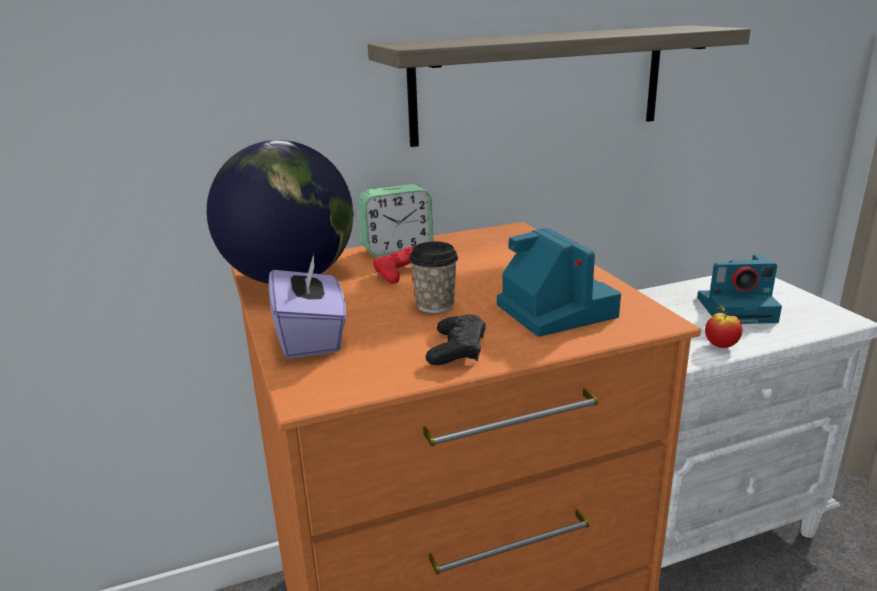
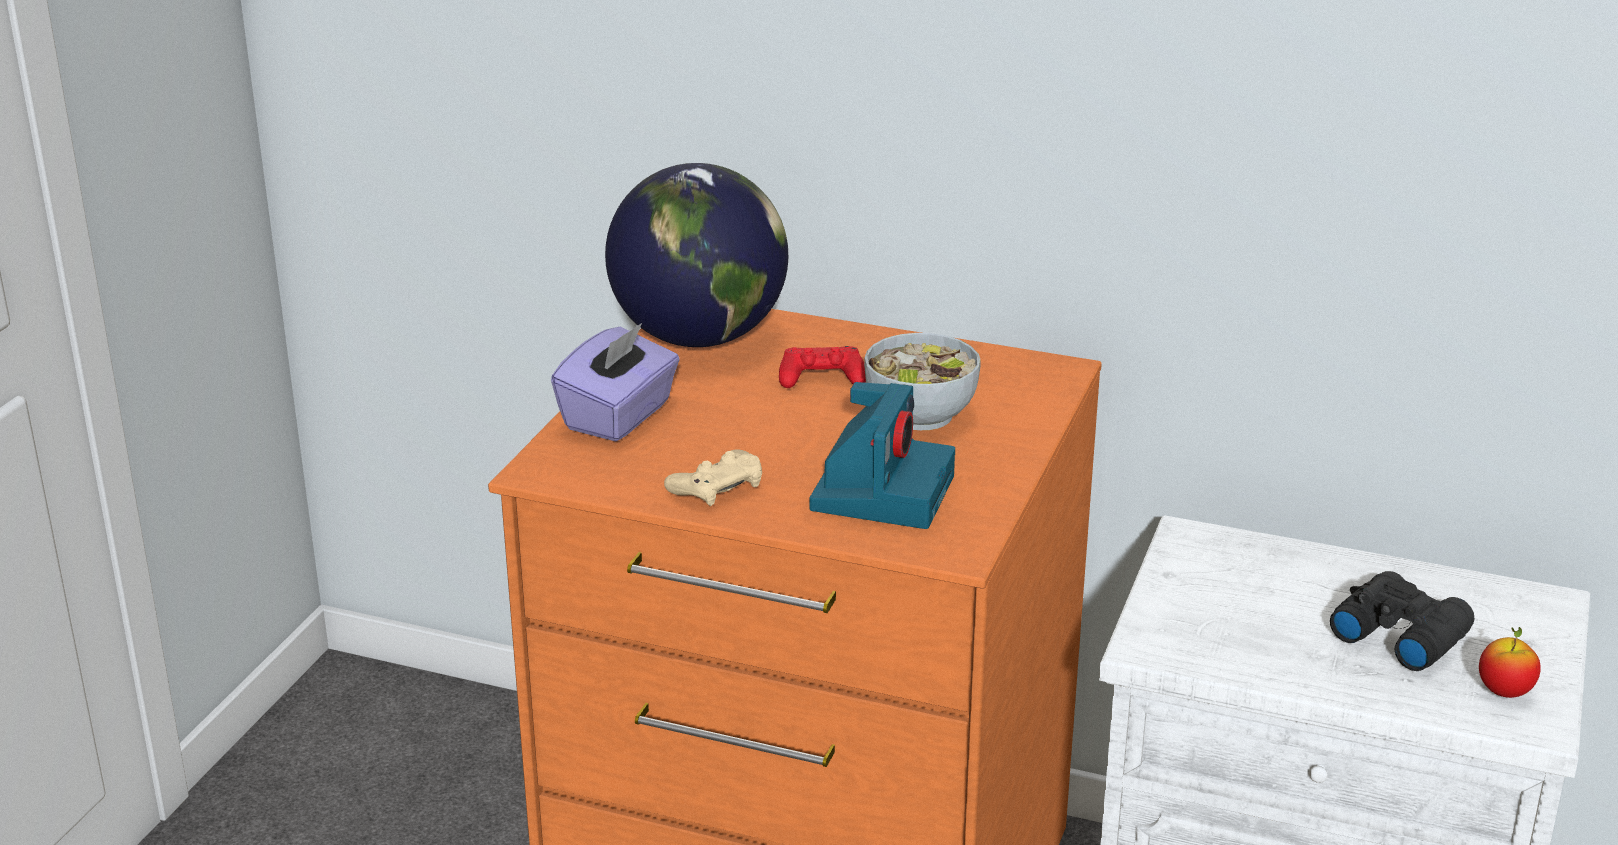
camera: 40 degrees right, 5 degrees up
(397, 249) = (870, 342): alarm clock -> none
(435, 305) = (780, 432): cup -> none
(457, 349) = (717, 487): black game controller -> beige game controller
(493, 269) = (921, 415): none -> bowl
(539, 84) = (1155, 160): shelf -> none
(720, 345) = (1257, 664): apple -> apple (1504, 692)
(737, 309) = (1398, 634): camera -> black binoculars

